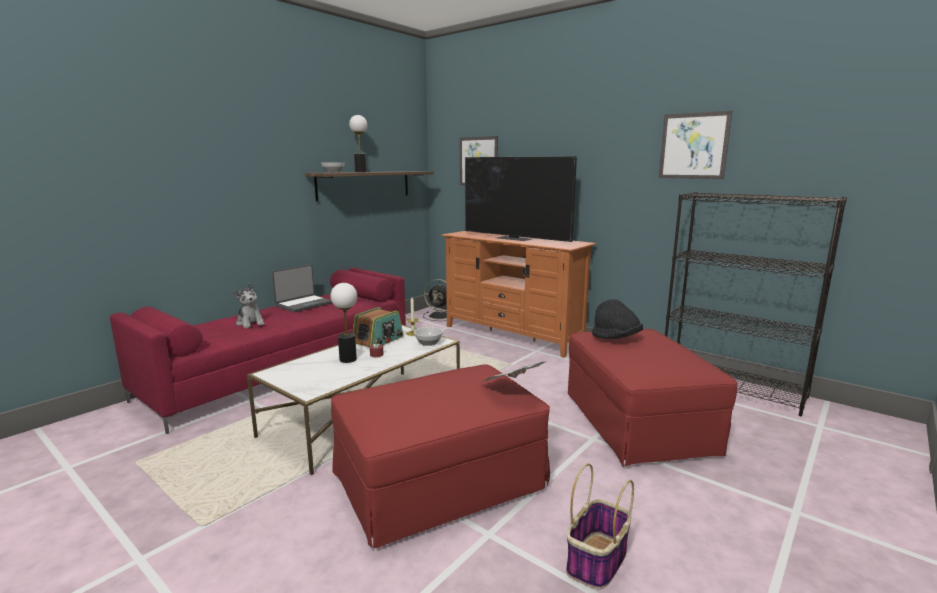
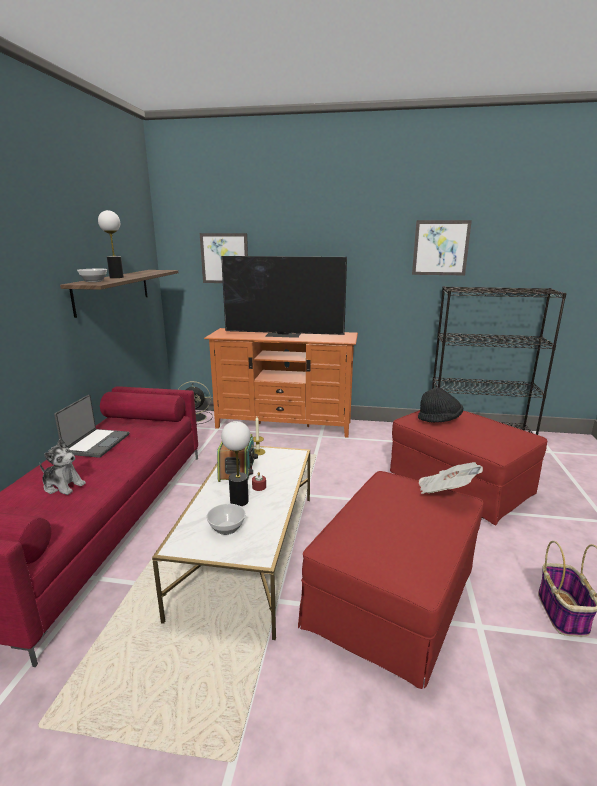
camera: 30 degrees left, 5 degrees up
(428, 343) = (287, 459): bowl -> bowl (226, 528)

